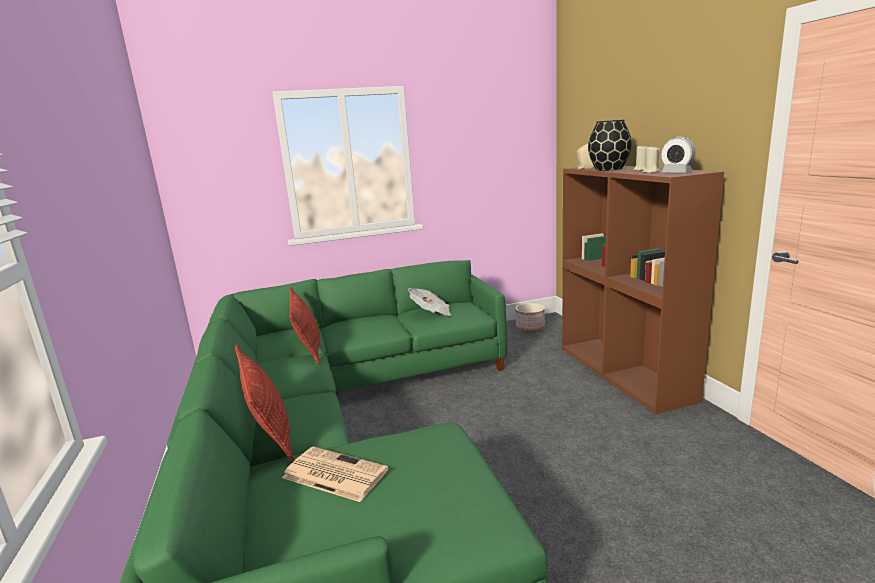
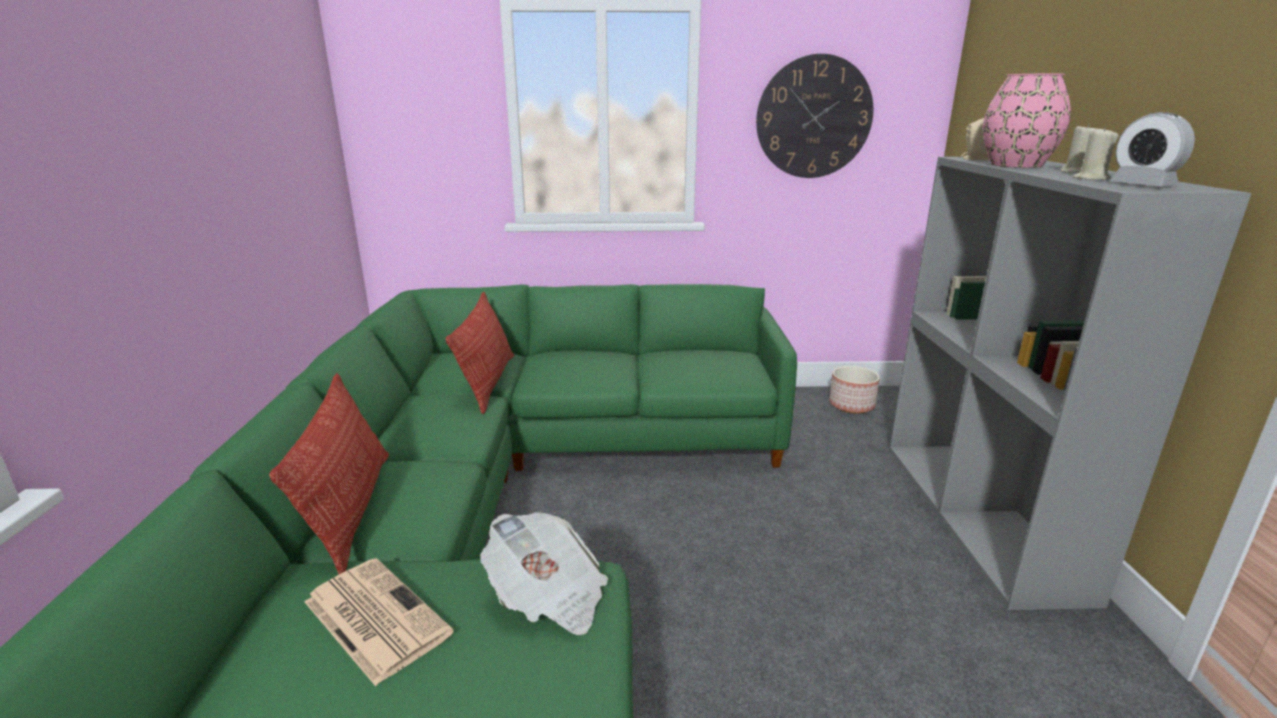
camera: 15 degrees right, 5 degrees up
(431, 313) = (683, 361): newspaper -> newspaper (548, 597)
(480, 152) = (814, 117): none -> wall clock
(609, 169) = (1016, 165): black vase -> pink vase
(625, 372) = (980, 516): brown bookcase -> grey bookcase

